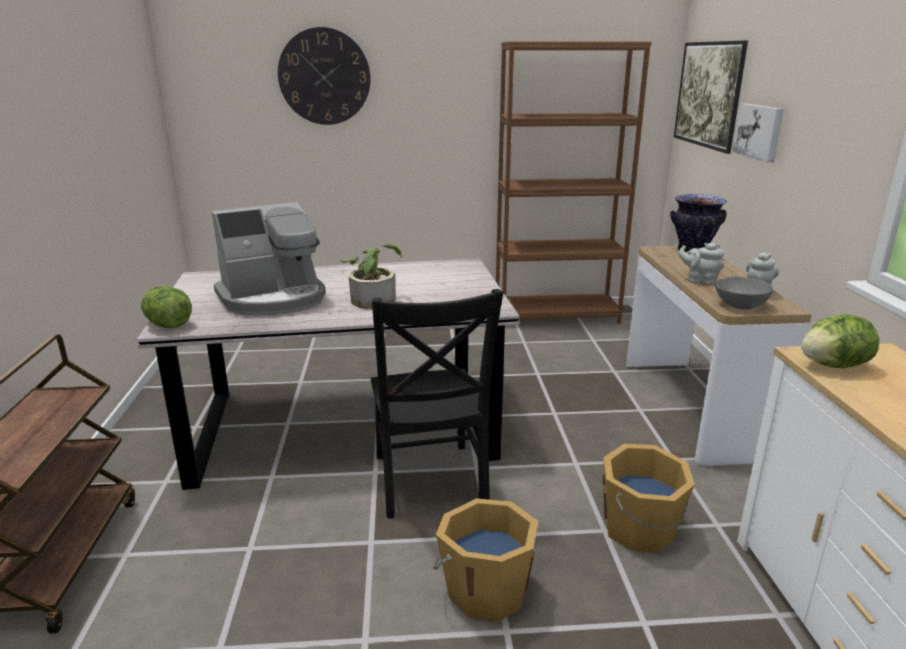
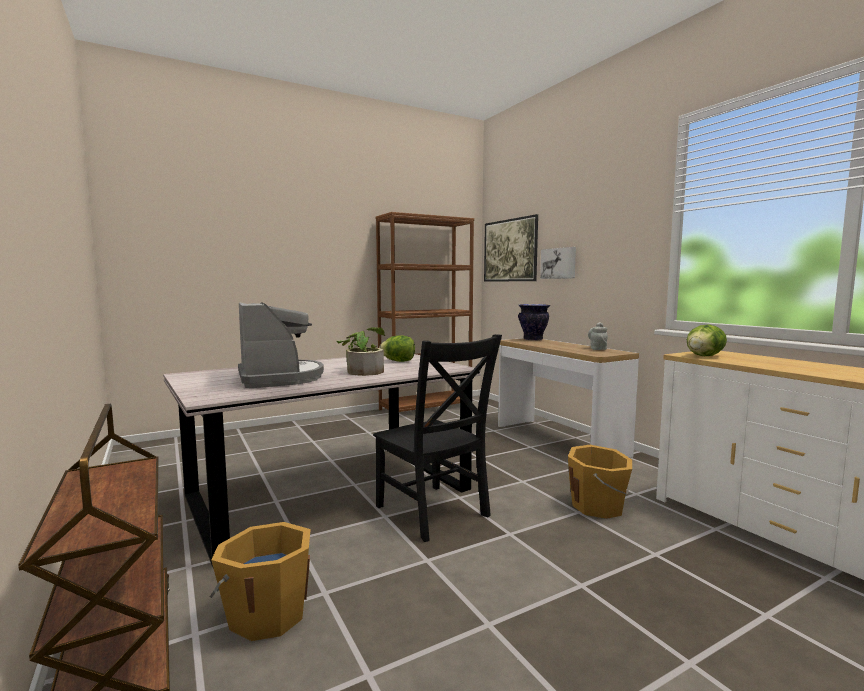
camera: 25 degrees left, 15 degrees down
(168, 325) = (205, 397): lettuce -> lettuce (398, 361)
(274, 299) = (280, 378): coffee machine -> coffee machine turned 60 degrees counterclockwise
(324, 77) = (246, 233): wall clock -> none
(485, 591) = (542, 566): orange bucket -> orange bucket (266, 614)
(699, 281) = (559, 347): grey teapot -> none
(740, 305) = (599, 353): grey bowl -> none

